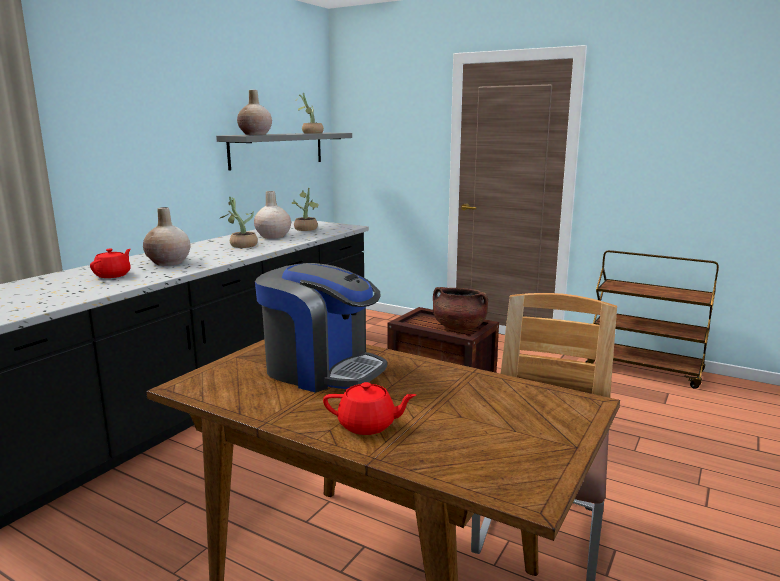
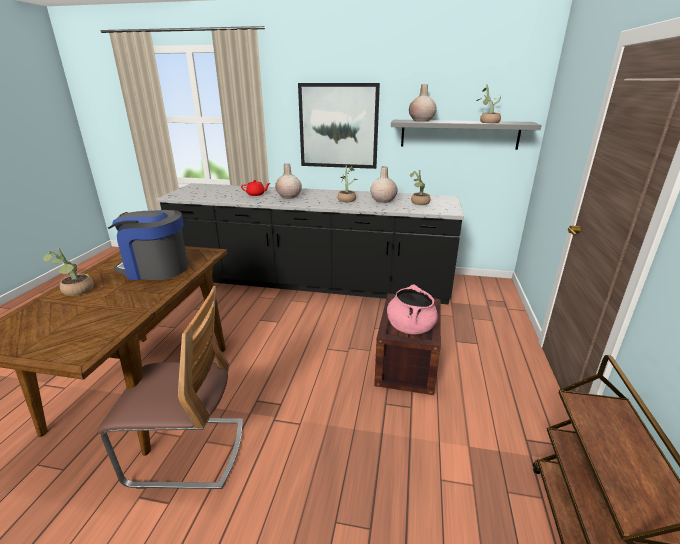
camera: 70 degrees right, 10 degrees up
(153, 149) = (338, 126): none -> picture
(322, 369) = (155, 269): coffee machine -> coffee machine turned 90 degrees clockwise
(368, 425) = (76, 292): red teapot -> potted plant
(458, 327) = (410, 327): brown cooking pot -> pink cooking pot

